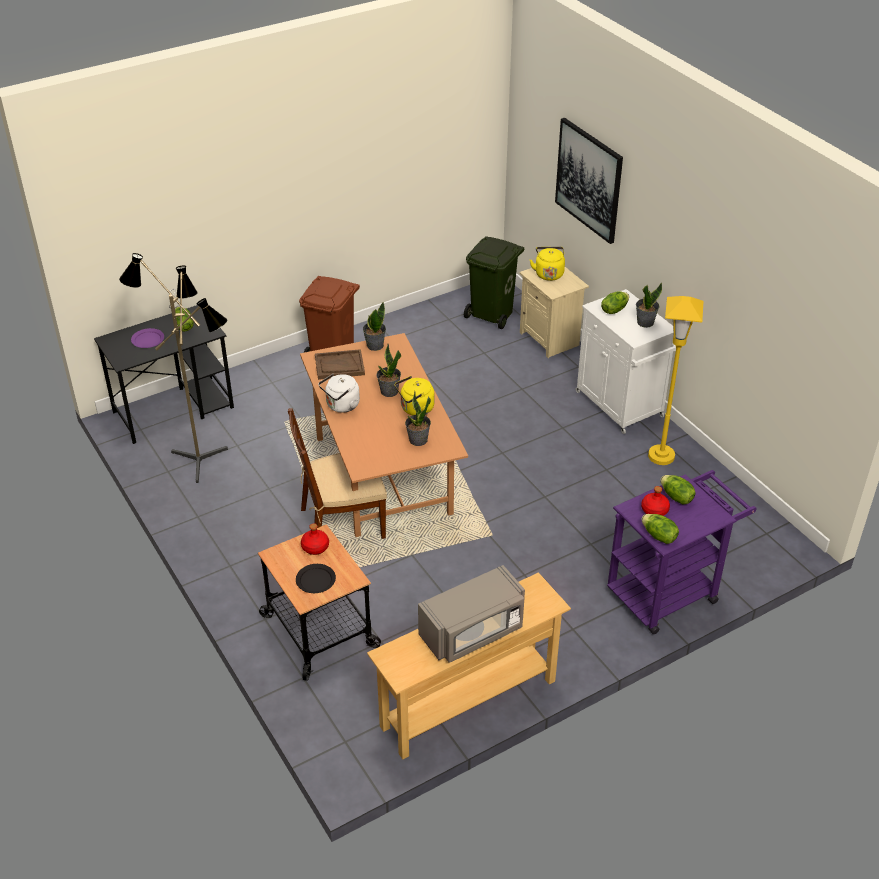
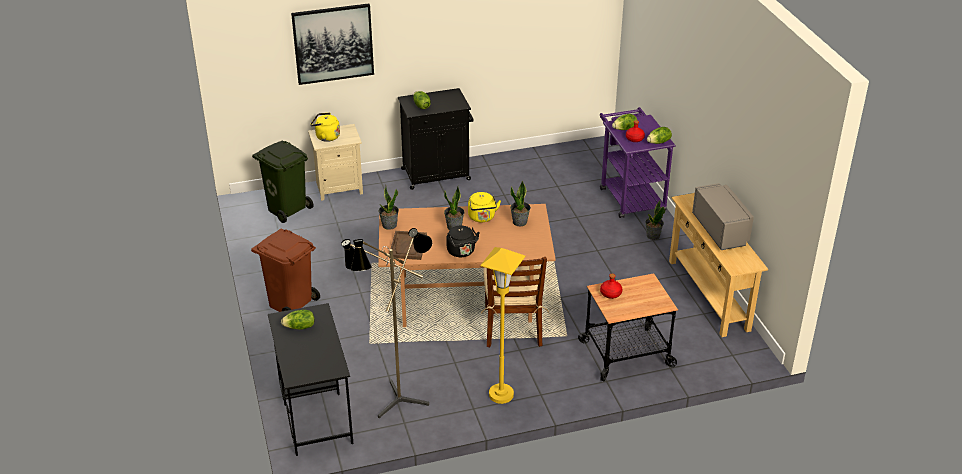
camera: 75 degrees left, 5 degrees down
(148, 339) = (308, 351): purple plate -> none
(315, 580) = (645, 297): black plate -> none
(341, 406) = (462, 252): white kettle -> black kettle
(620, 405) = (437, 174): white cabinet -> black cabinet
(645, 322) = (443, 98): potted plant -> potted plant (653, 236)
(661, 456) = (500, 170): yellow floor lamp -> yellow floor lamp (501, 394)

